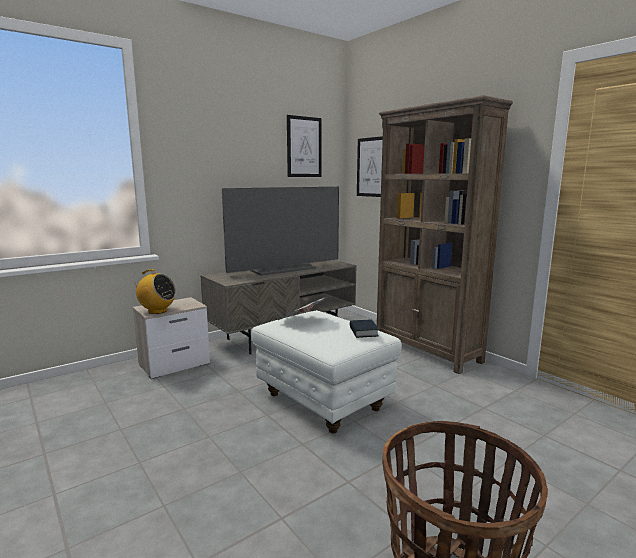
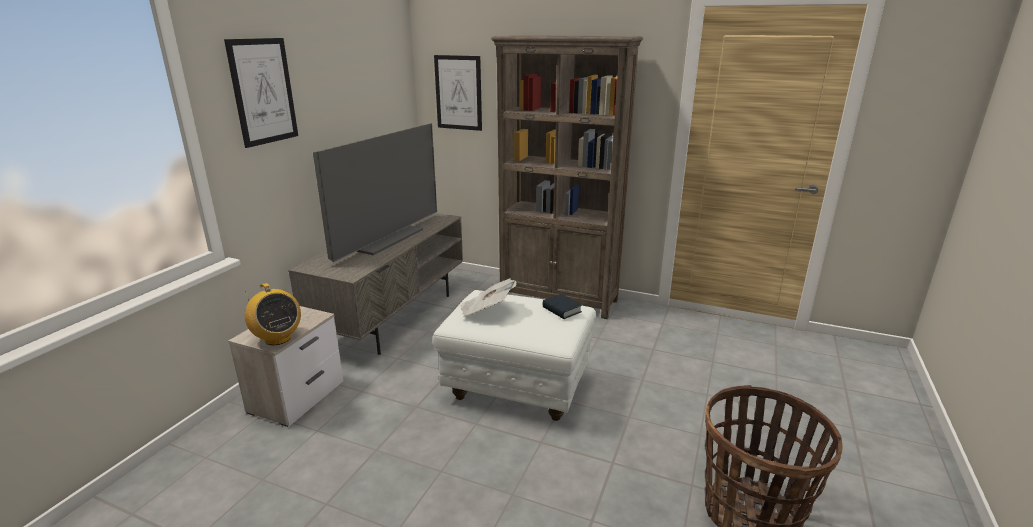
camera: 30 degrees left, 10 degrees up
(157, 311) = (277, 338): radio -> radio turned 60 degrees clockwise
(304, 147) = (375, 71): picture -> picture (263, 91)

